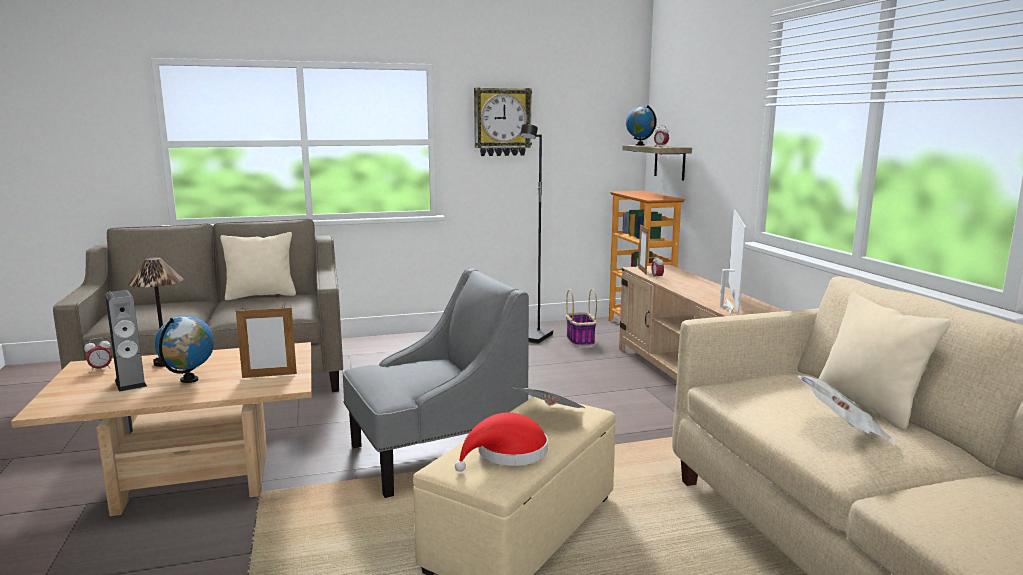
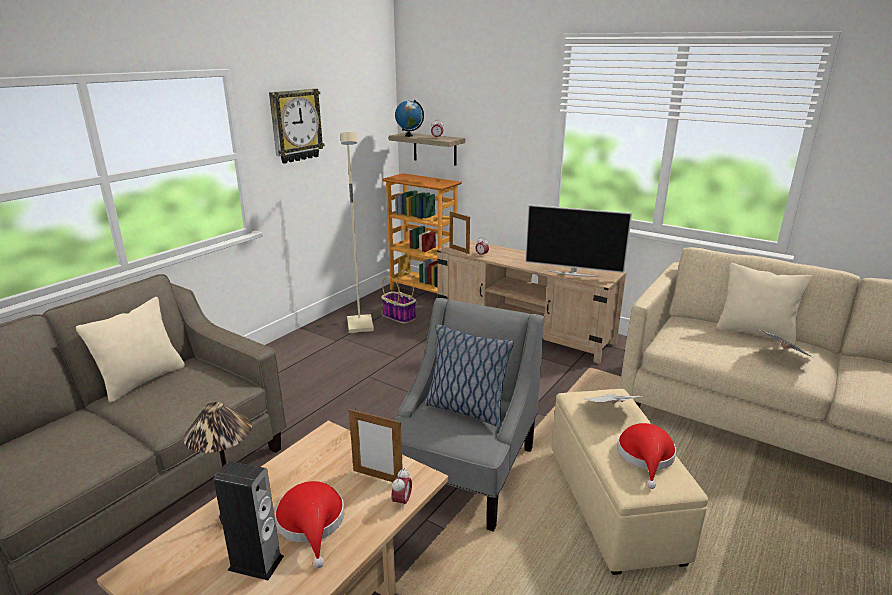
camera: 40 degrees left, 10 degrees up
(100, 369) = (171, 566): alarm clock -> alarm clock (402, 502)
(189, 380) = (312, 523): globe -> red hat
(269, 375) = (377, 477): picture frame -> picture frame turned 75 degrees clockwise
(424, 372) = (465, 409): none -> pillow
(534, 338) = (361, 325): black floor lamp -> beige floor lamp
(726, 306) = (573, 273): television -> television turned 135 degrees clockwise

